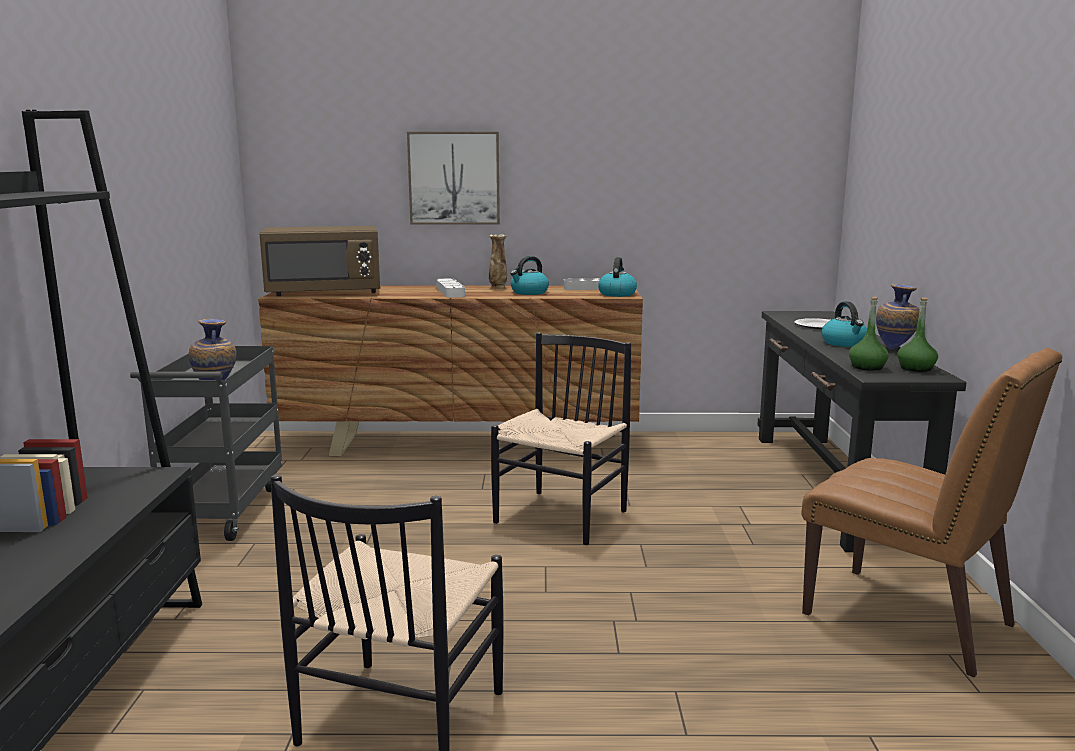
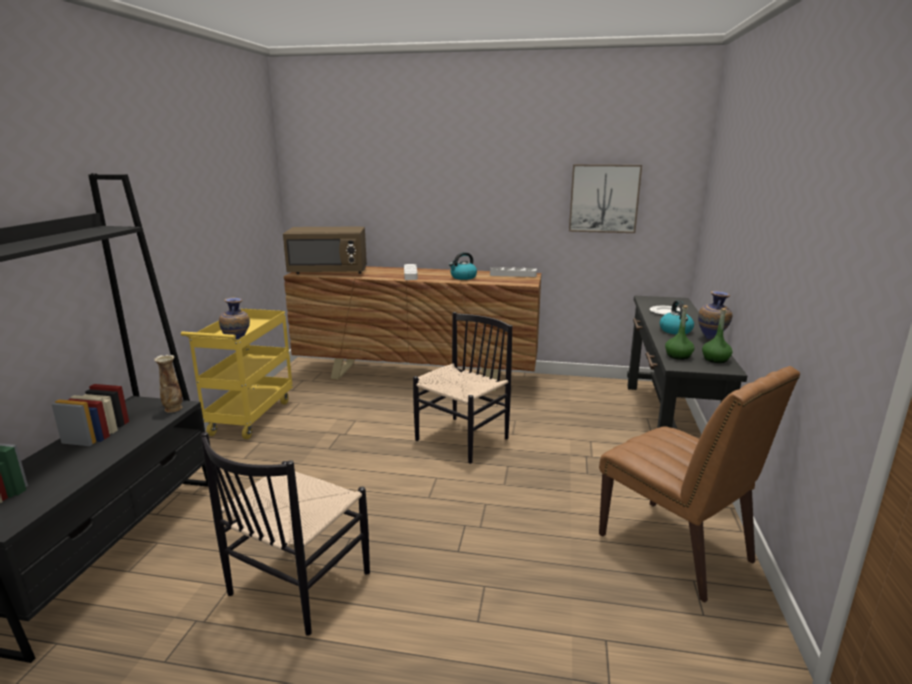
camera: 10 degrees right, 5 degrees up
(224, 515) = (250, 419): grey cart -> yellow cart
(454, 178) = (418, 194): picture -> picture (604, 198)
(498, 288) = (445, 272): vase -> vase (173, 409)
(617, 294) = (523, 281): kettle -> none

